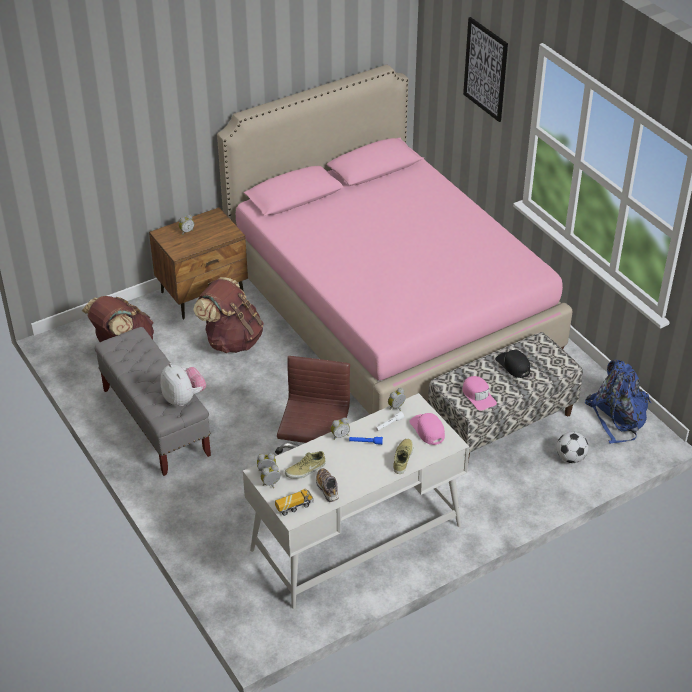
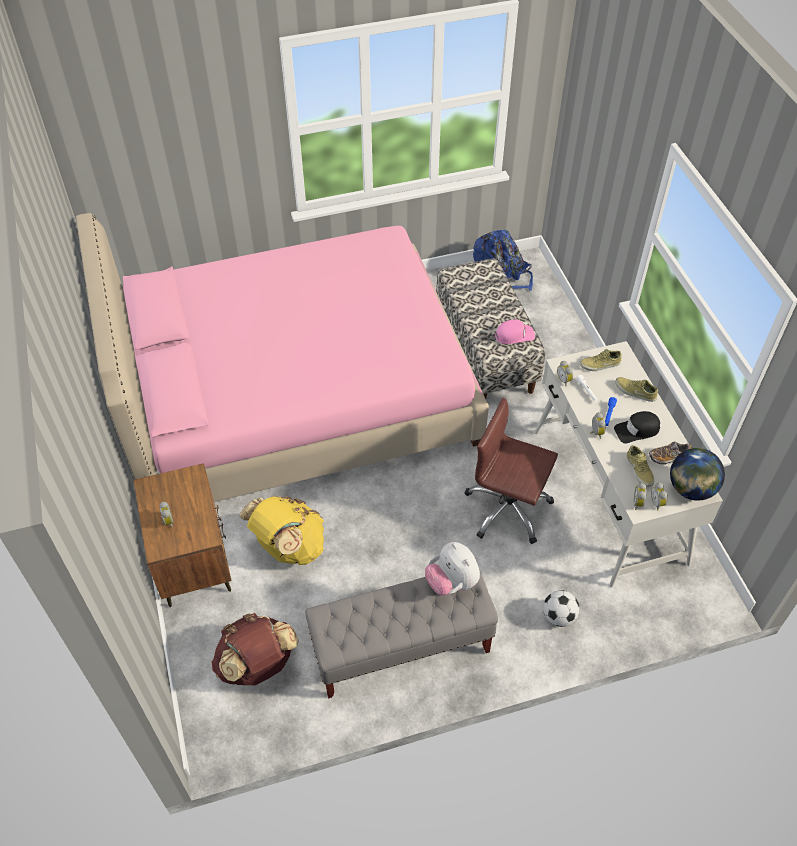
camera: 75 degrees left, 10 degrees up
(184, 398) = (452, 582): plush toy -> plush toy turned 105 degrees counterclockwise
(232, 340) = (288, 547): brown backpack -> yellow backpack
(294, 507) = (690, 489): toy truck -> globe
(427, 430) = (600, 364): pink cap -> beige shoe
(485, 69) = (198, 124): picture -> none
(513, 365) = (479, 301): black cap -> black cap (637, 430)
(570, 458) = (541, 319): football -> football (558, 616)

